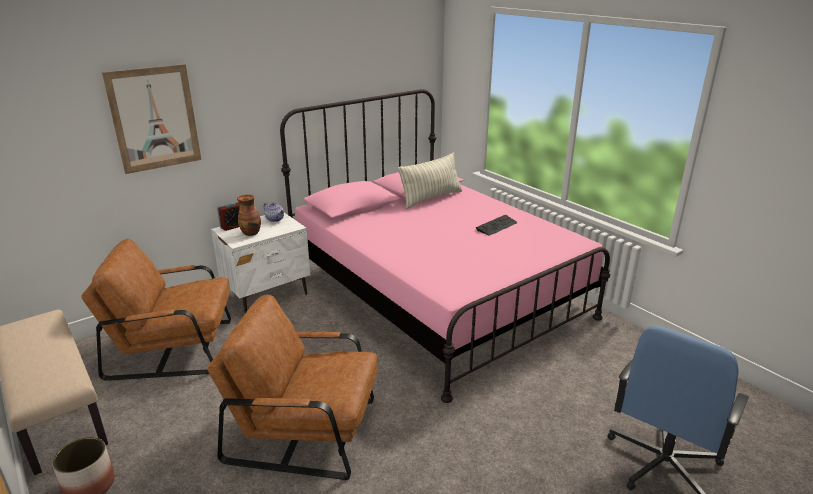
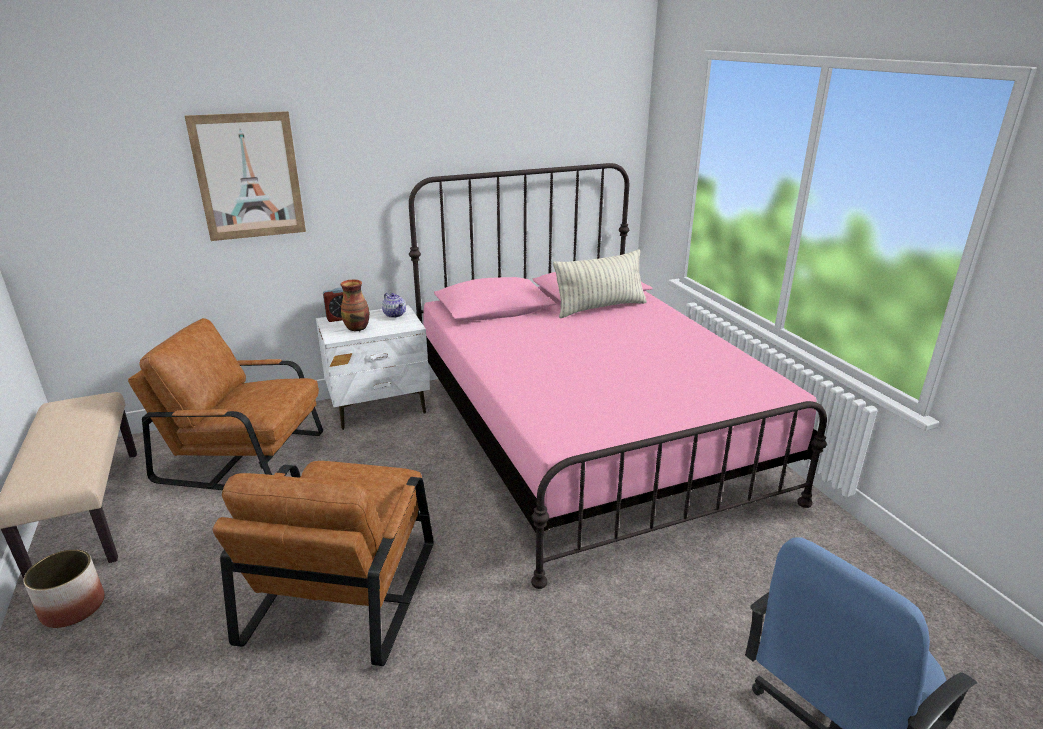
camera: 15 degrees right, 0 degrees up
(305, 429) = (342, 588): brown armchair -> brown armchair turned 105 degrees counterclockwise
(496, 226) = (670, 354): keyboard -> none

